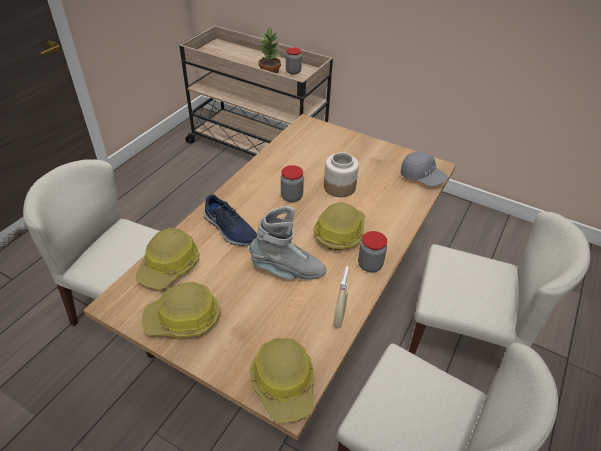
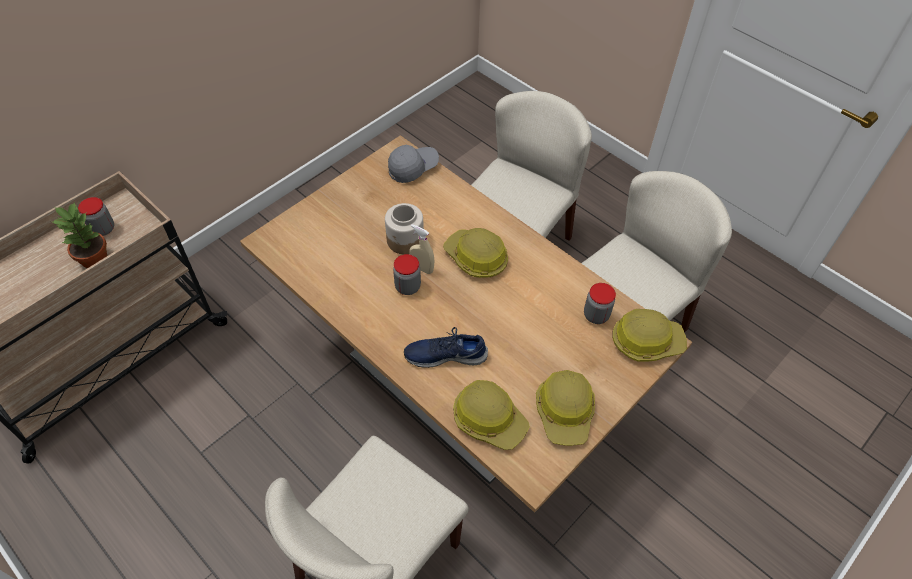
camera: 75 degrees left, 10 degrees up
(229, 229) = (445, 355): blue shoe -> blue shoe turned 150 degrees counterclockwise
(288, 271) = (520, 313): grey boot -> none
(339, 318) = (585, 287): beige spray bottle -> beige spray bottle (422, 268)
(370, 265) = (526, 247): jar -> jar (596, 315)

